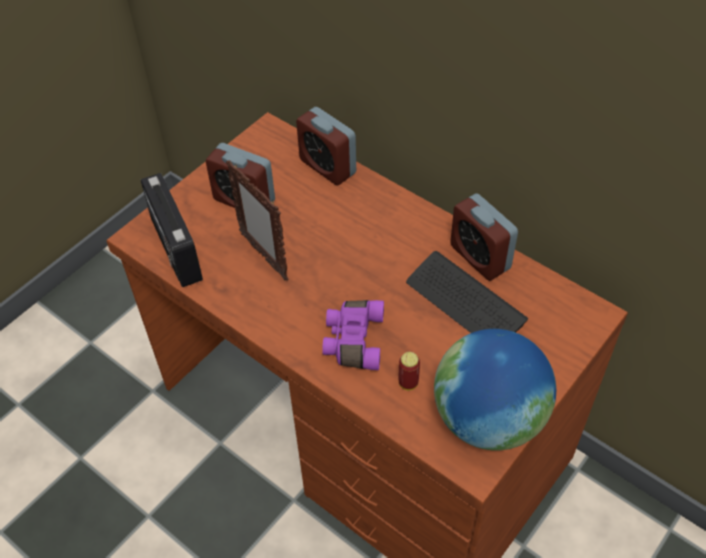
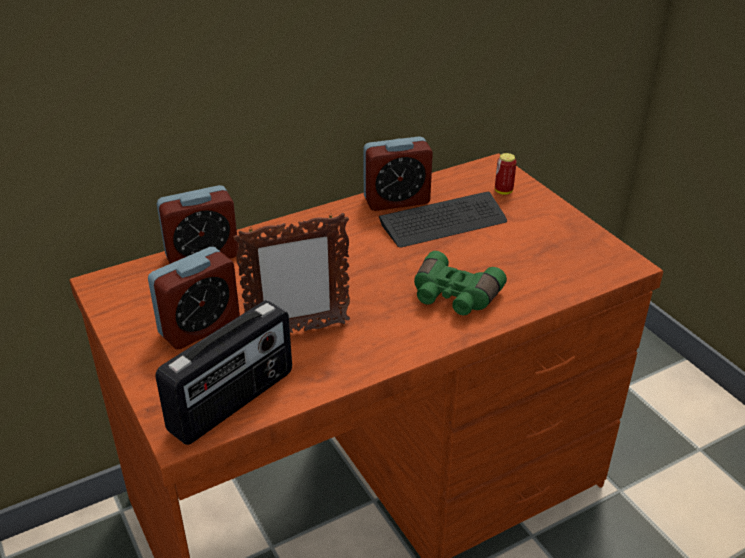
camera: 70 degrees left, 15 degrees down
(175, 250) = (233, 402): radio -> radio turned 45 degrees counterclockwise
(352, 340) = (453, 297): purple binoculars -> green binoculars
(408, 383) = (521, 276): can -> can (503, 191)
(489, 419) = (579, 244): globe -> none

